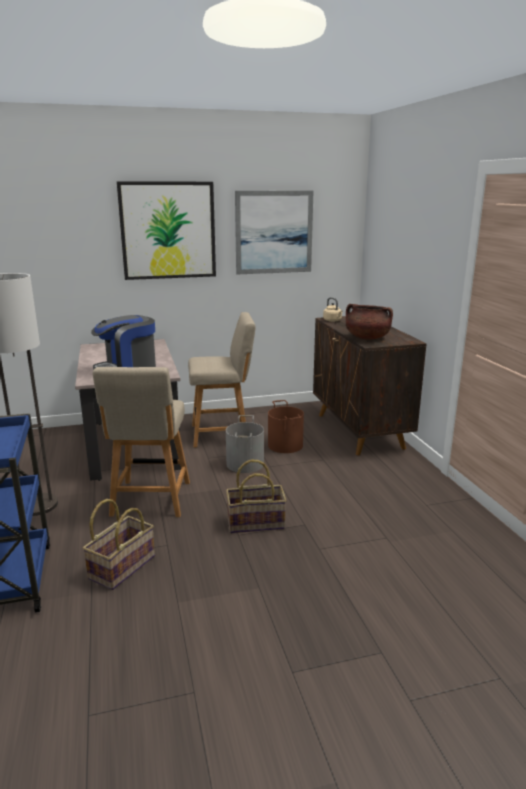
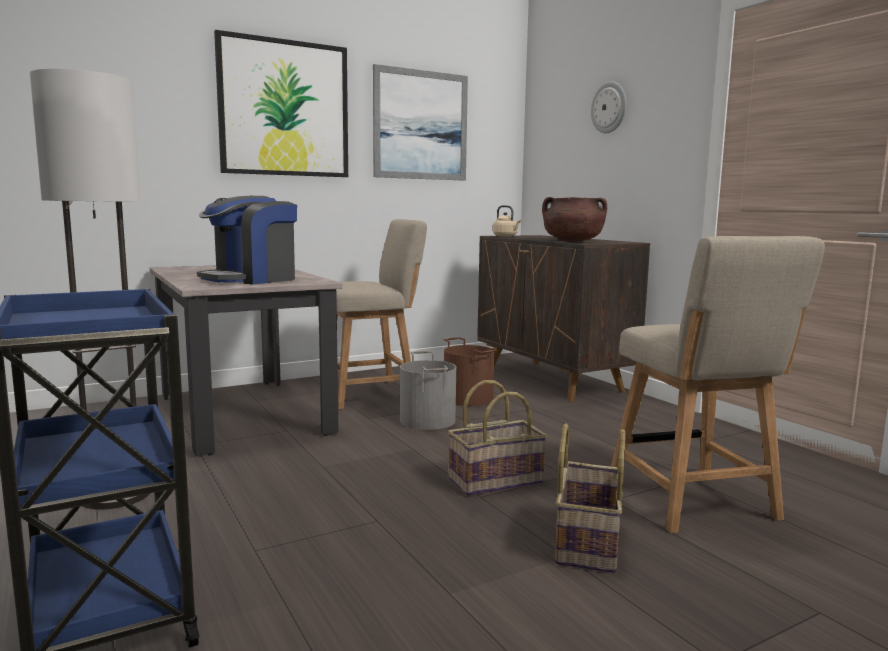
camera: 15 degrees left, 10 degrees down
(121, 567) = (318, 558): basket -> basket (586, 542)
(150, 501) = (312, 471): beige chair -> beige chair (695, 502)
(411, 227) = (609, 107): none -> wall clock

